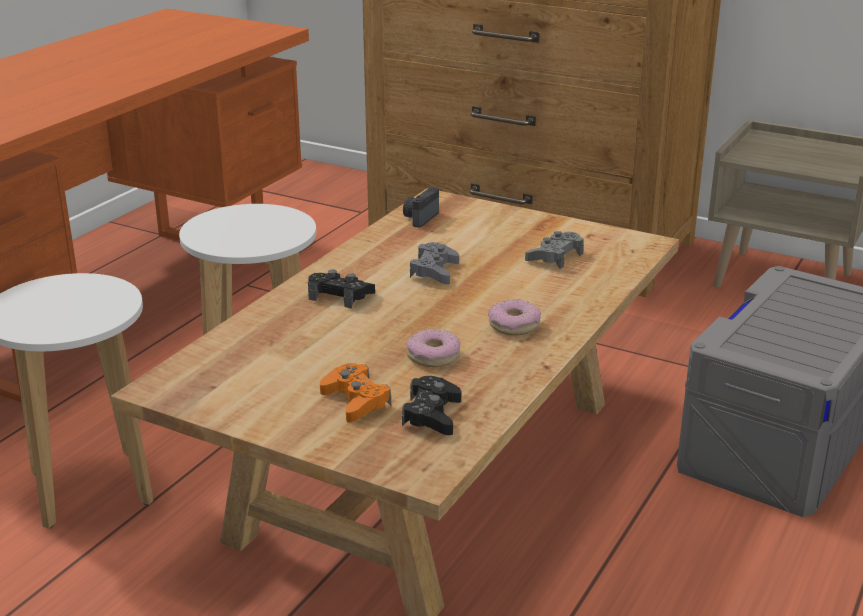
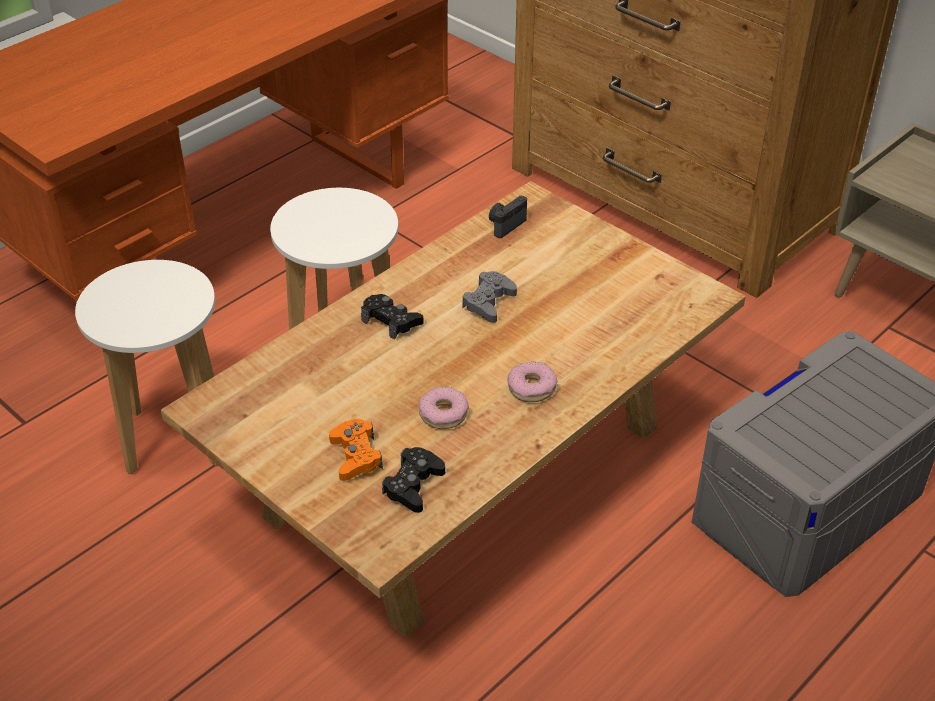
camera: 15 degrees right, 15 degrees up
(554, 257) = (610, 301): grey game controller -> none

